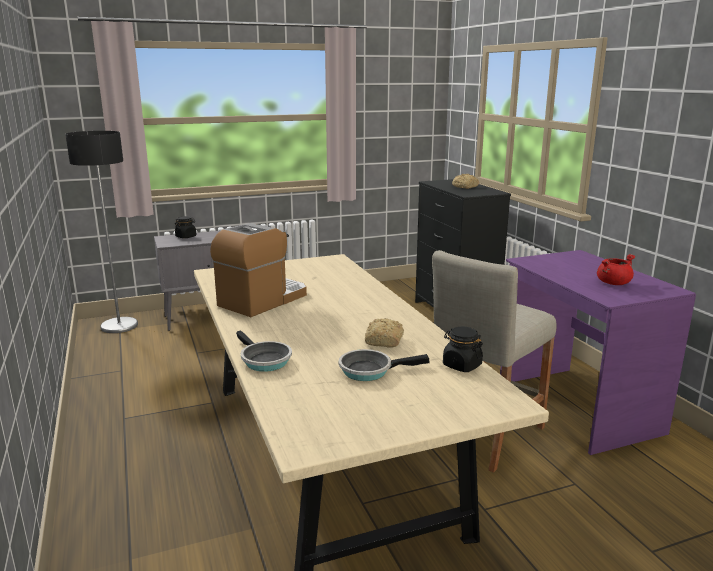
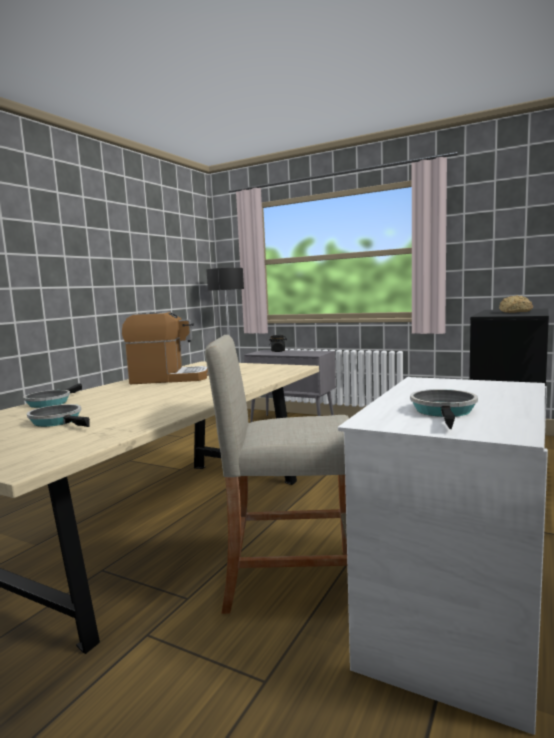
camera: 50 degrees right, 10 degrees down
(383, 341) = (129, 411): bread -> none
(461, 365) = (102, 437): black jar -> none
(575, 407) = (453, 615): purple desk -> white desk
(613, 283) = (444, 411): red cooking pot -> frying pan

